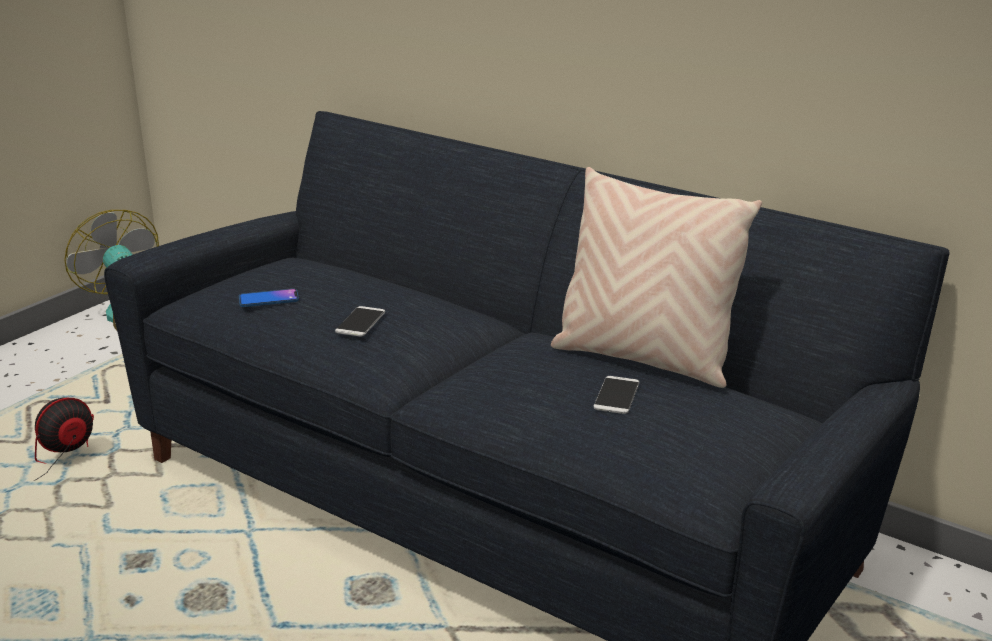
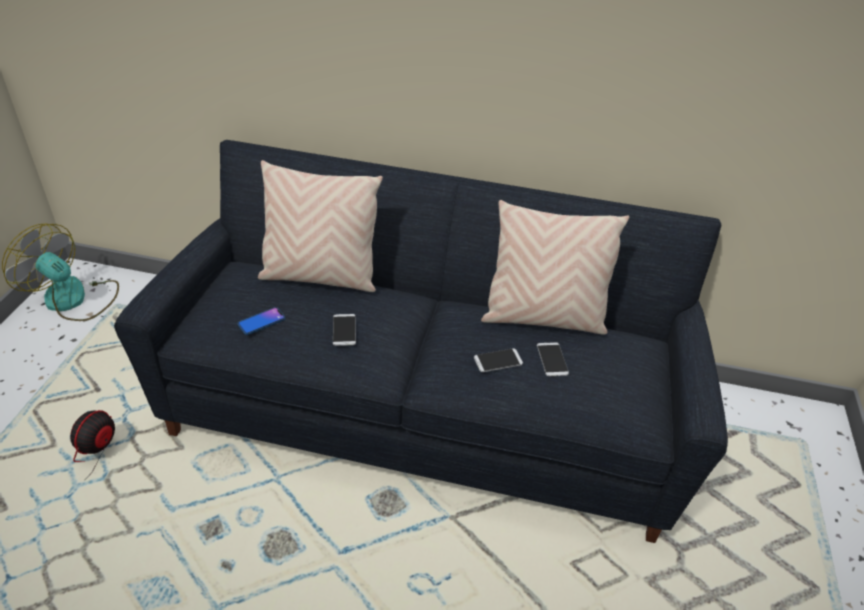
camera: 25 degrees left, 15 degrees up
(375, 275) = (320, 277): none -> beige pillow
(537, 383) = (498, 361): none -> phone

